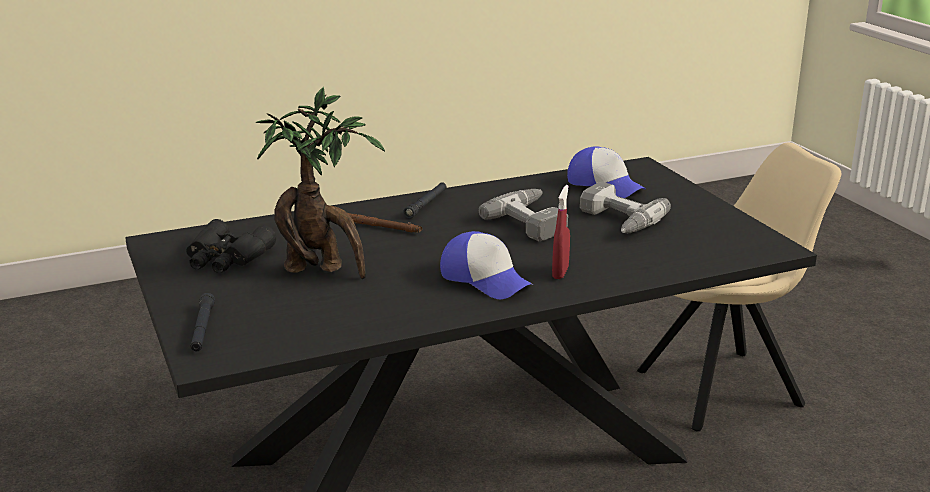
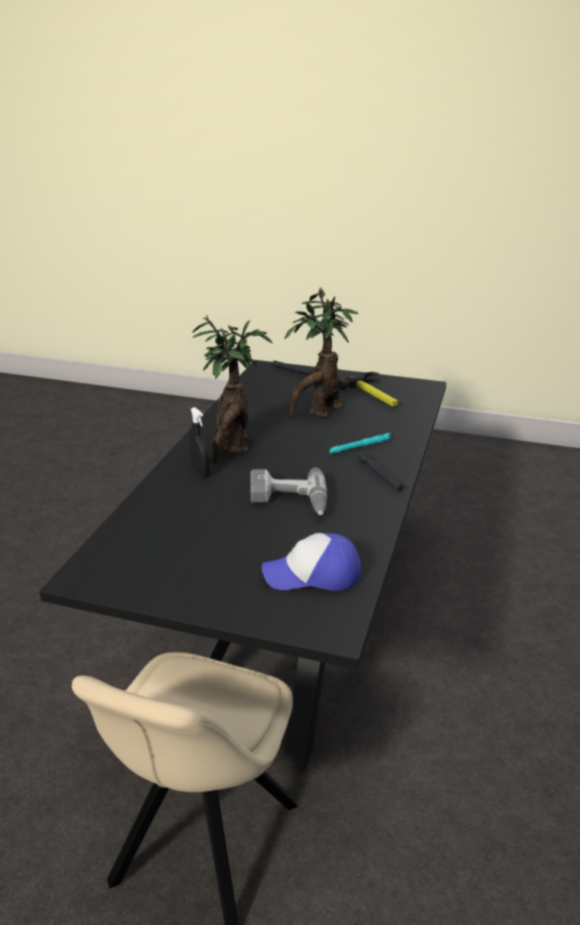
camera: 130 degrees right, 5 degrees up
(226, 258) = (375, 395): black binoculars -> hammer
(378, 227) = (361, 446): brown flashlight -> turquoise flashlight
(485, 279) = (232, 447): cap -> potted plant
(560, 273) = (200, 472): red spray bottle -> black spray bottle
(616, 220) = (237, 536): power drill -> none

